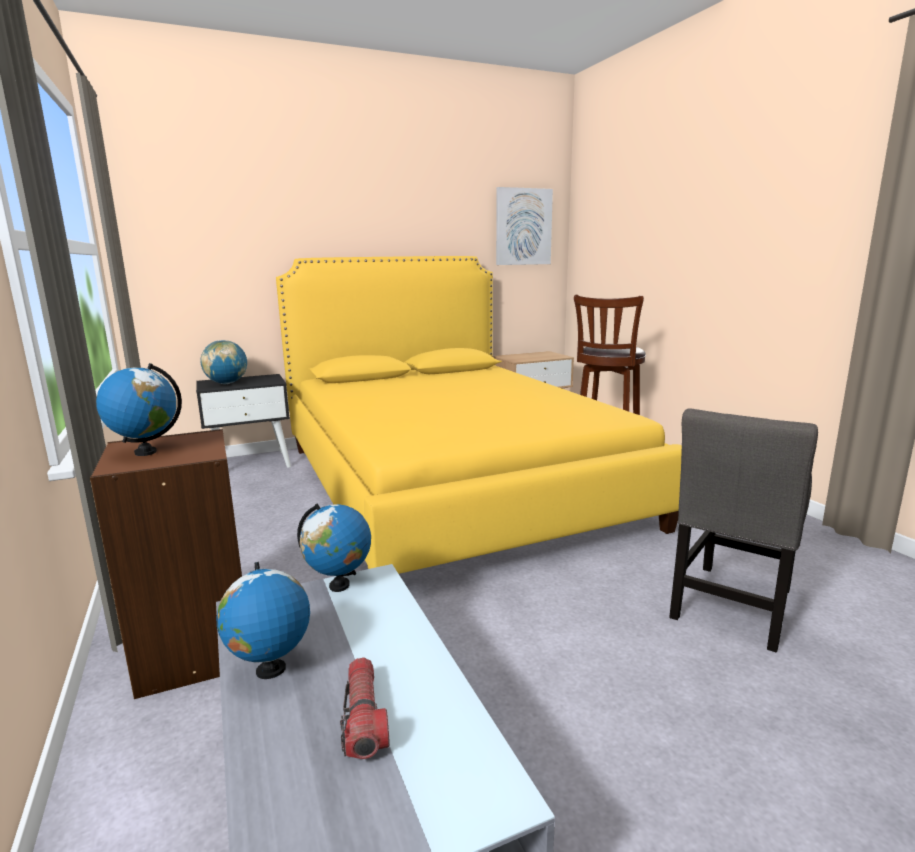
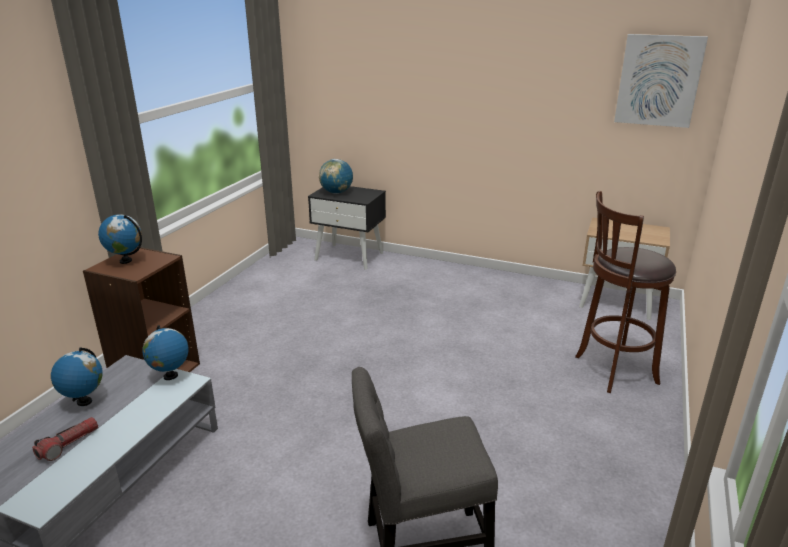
camera: 45 degrees right, 10 degrees up
(450, 484) = (435, 333): yellow bed -> none

